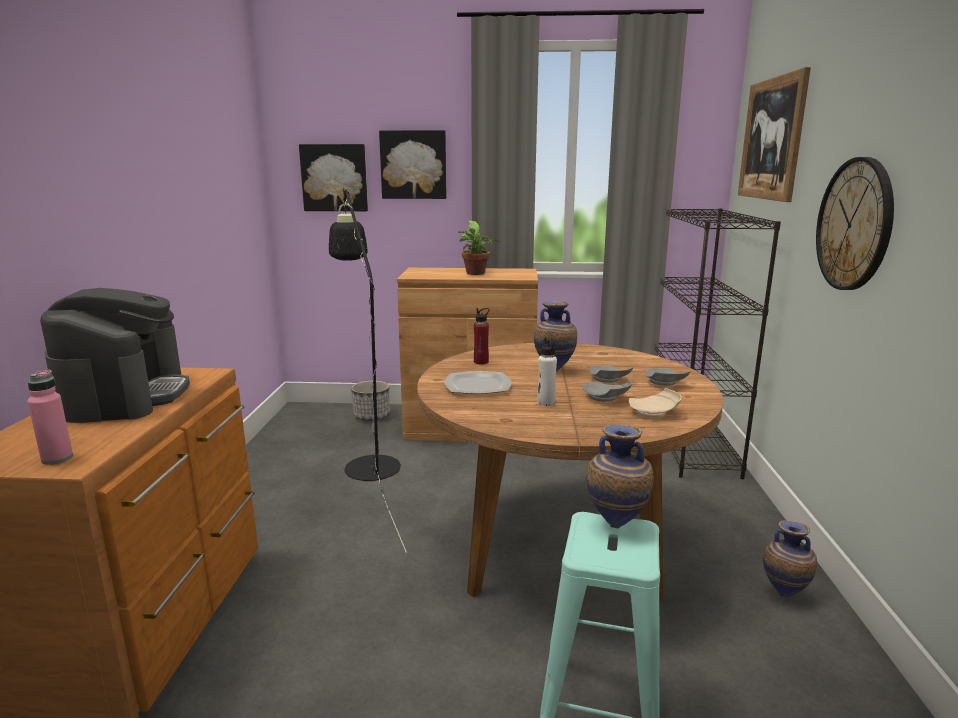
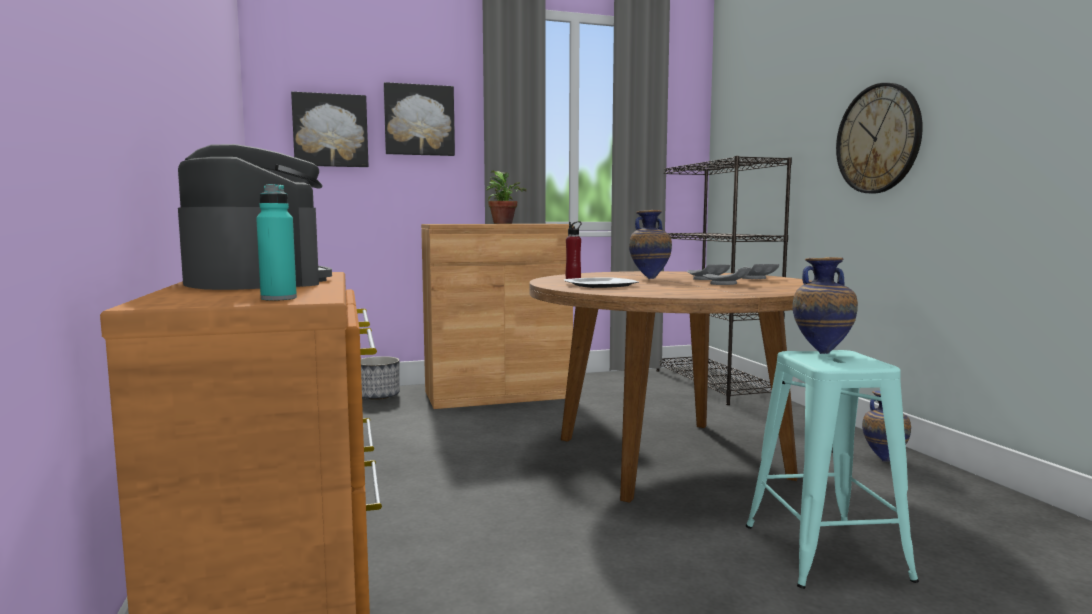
camera: 20 degrees left, 10 degrees down
(57, 458) = (278, 298): pink bottle -> turquoise bottle
(369, 461) = (412, 427): black floor lamp -> none
(546, 402) = (682, 287): white bottle -> none
(654, 413) = (781, 286): beige plate -> none
(771, 139) = (761, 98): picture -> none

